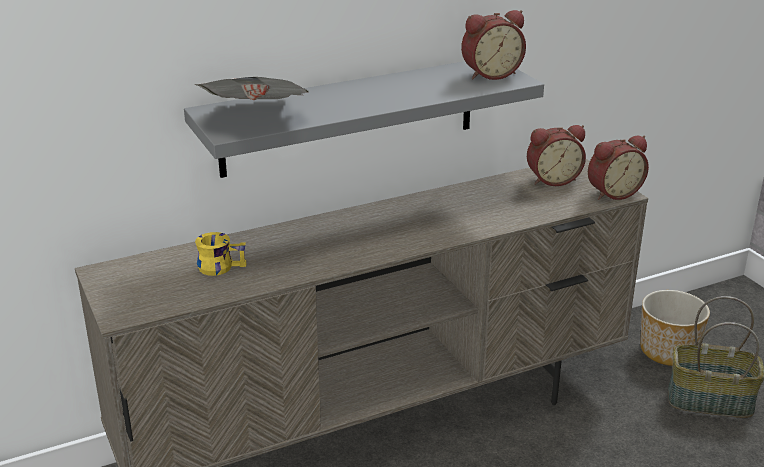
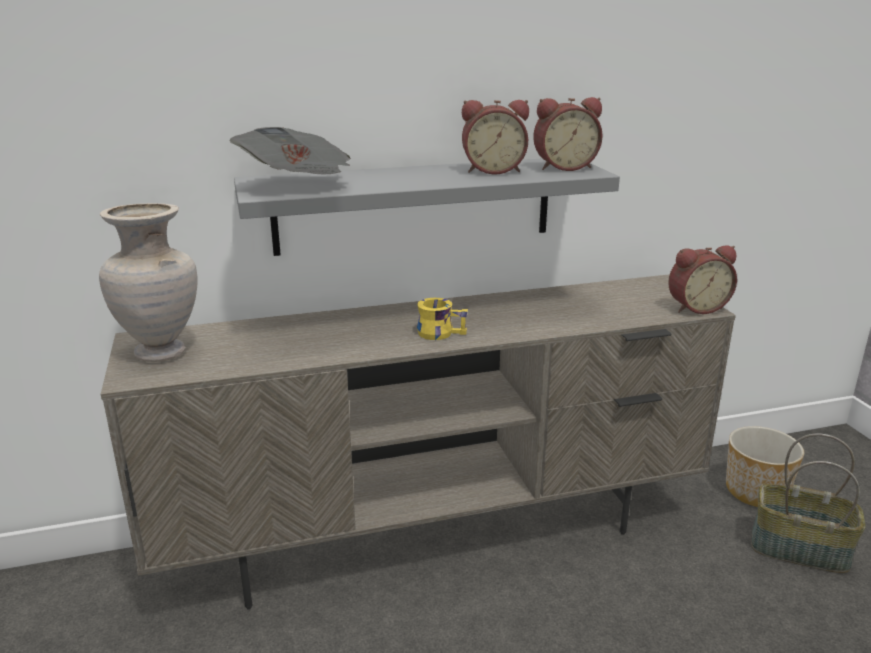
camera: 10 degrees right, 5 degrees down
(135, 285) = (162, 352): none -> beige vase
(221, 265) = (257, 342): yellow mug -> yellow mug (440, 332)
(552, 179) = (632, 292): alarm clock -> alarm clock (493, 170)

